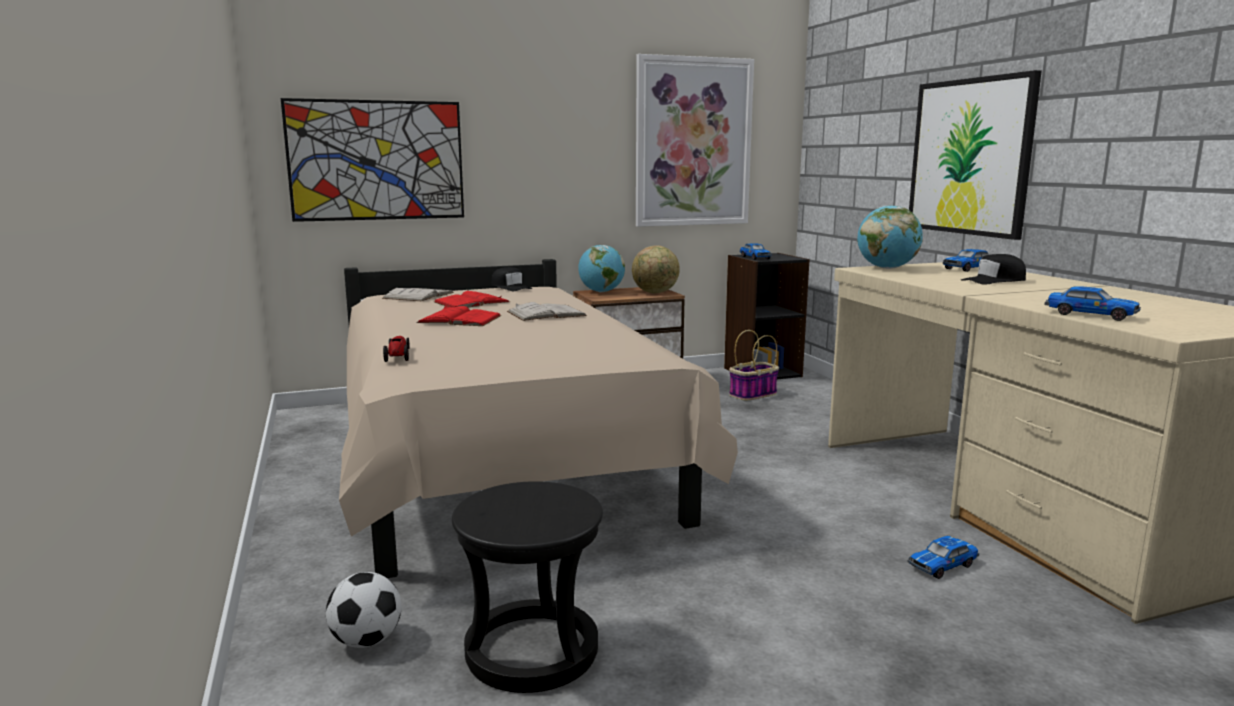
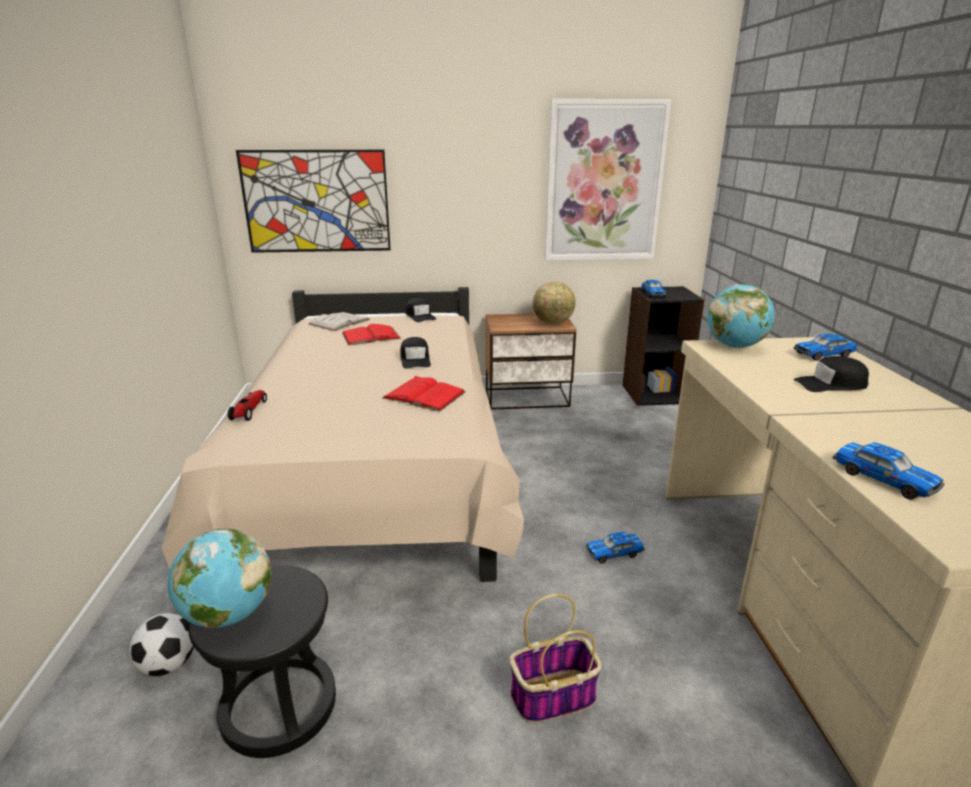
camera: 15 degrees right, 10 degrees up
(460, 319) = (340, 361): red book -> red book (424, 395)
(546, 313) = (415, 359): white book -> black cap
(601, 292) = (507, 318): globe -> globe (228, 614)
(752, 394) = (630, 421): basket -> basket (552, 697)
(943, 565) = (695, 678): toy car -> toy car (614, 553)
(970, 157) = (854, 230): picture -> none

